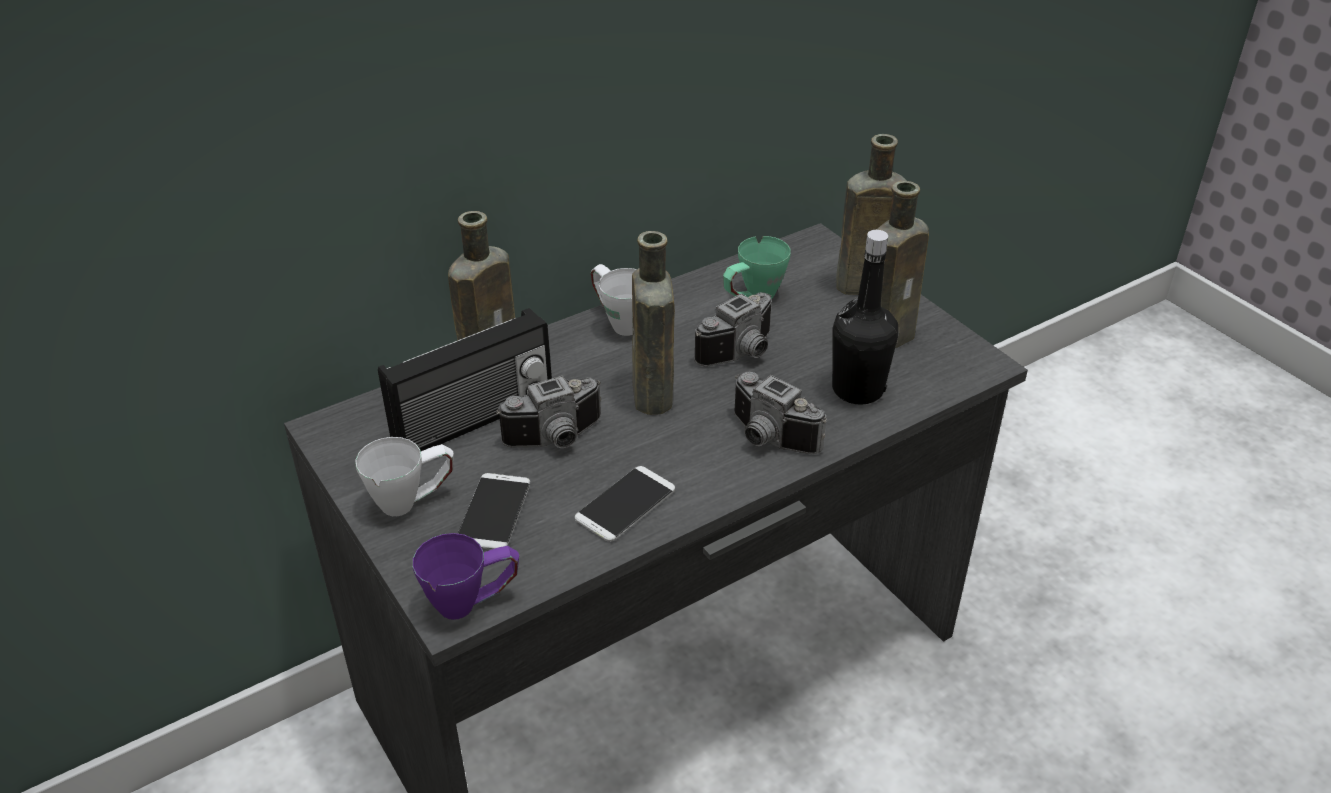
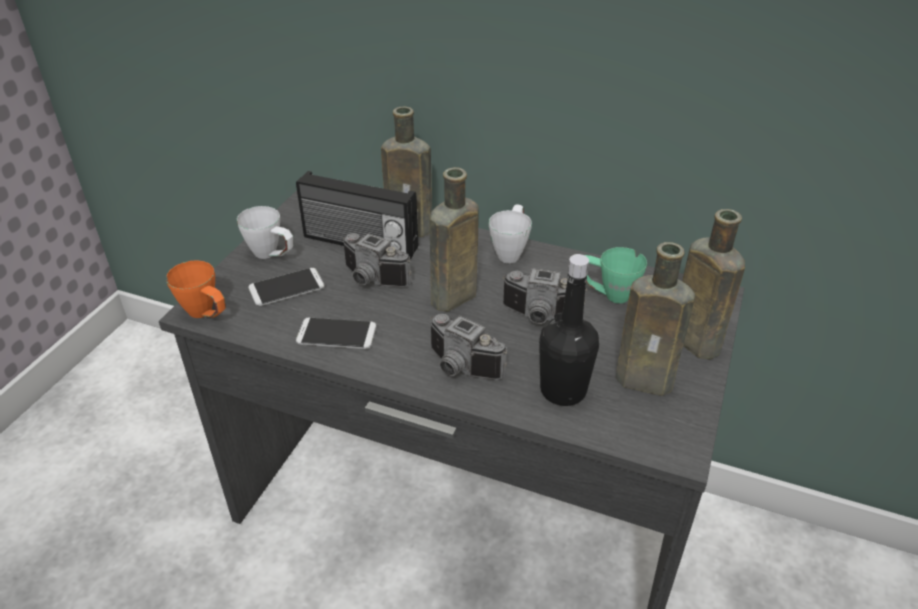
camera: 55 degrees right, 0 degrees up
(472, 602) = (207, 315): purple mug -> orange mug
(768, 439) = (460, 368): camera -> camera turned 60 degrees counterclockwise

